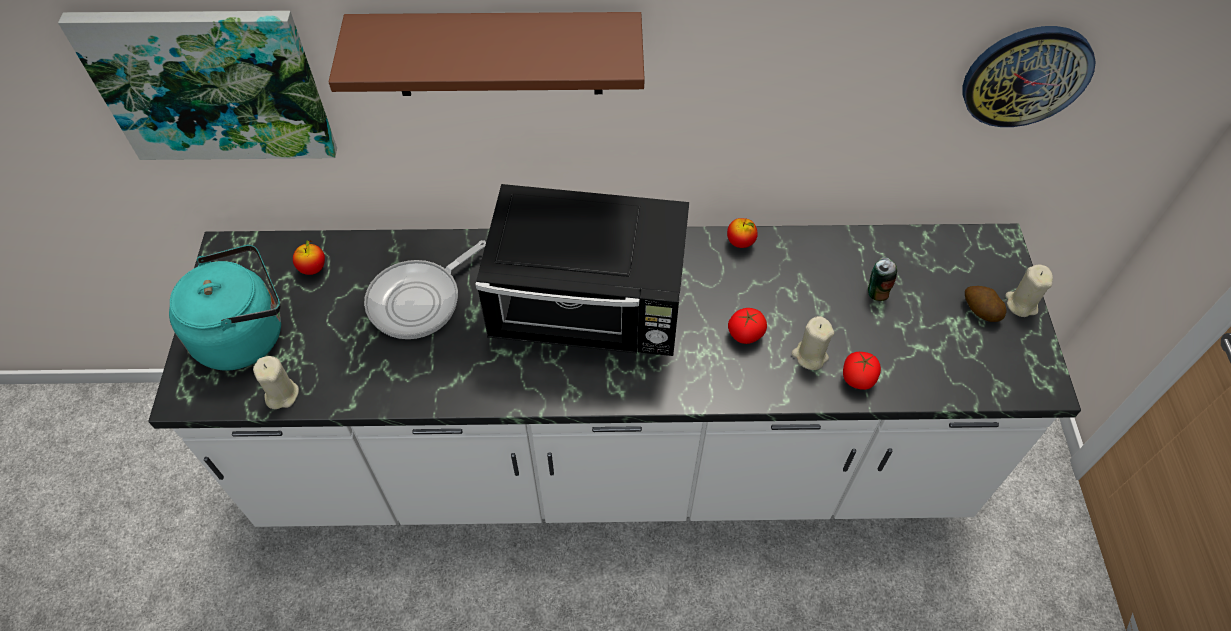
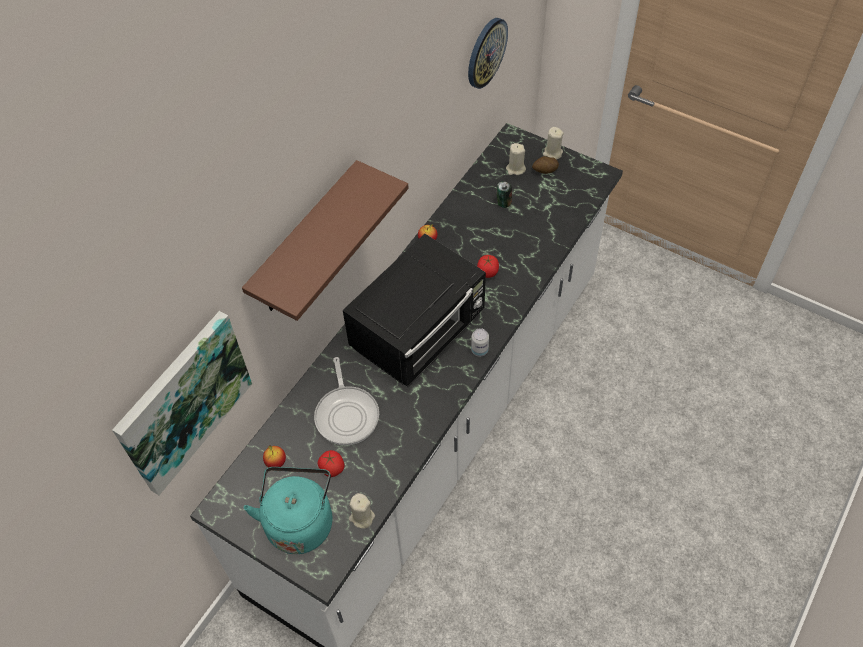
camera: 55 degrees left, 0 degrees up
(611, 391) = (479, 350): none -> can
(809, 356) = (520, 253): beige candle -> beige candle (515, 169)
(858, 378) = (547, 242): tomato -> tomato (332, 468)

